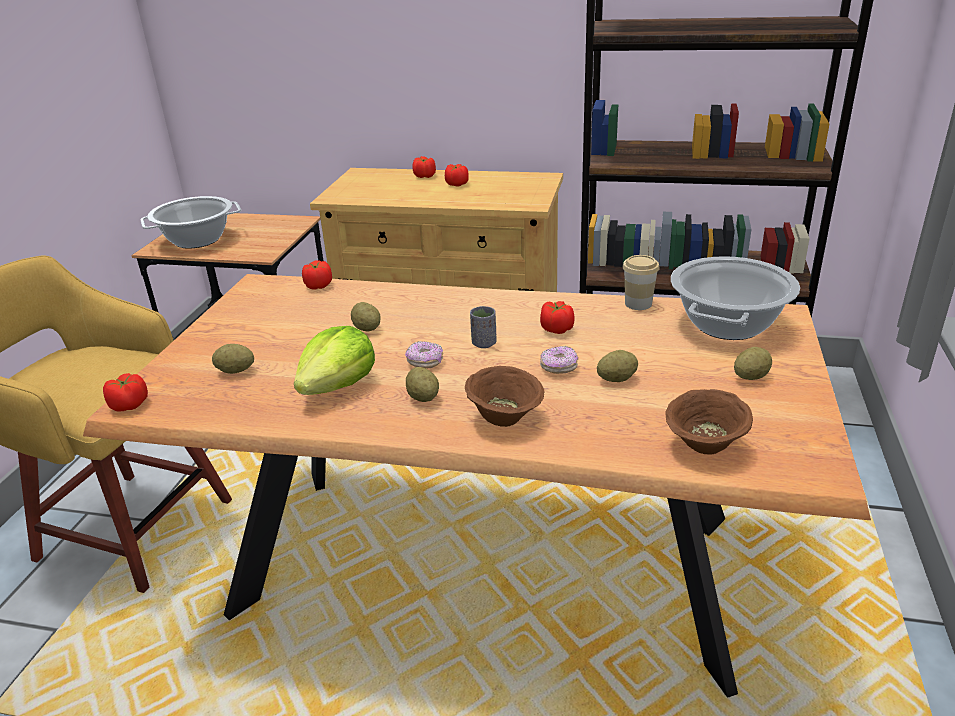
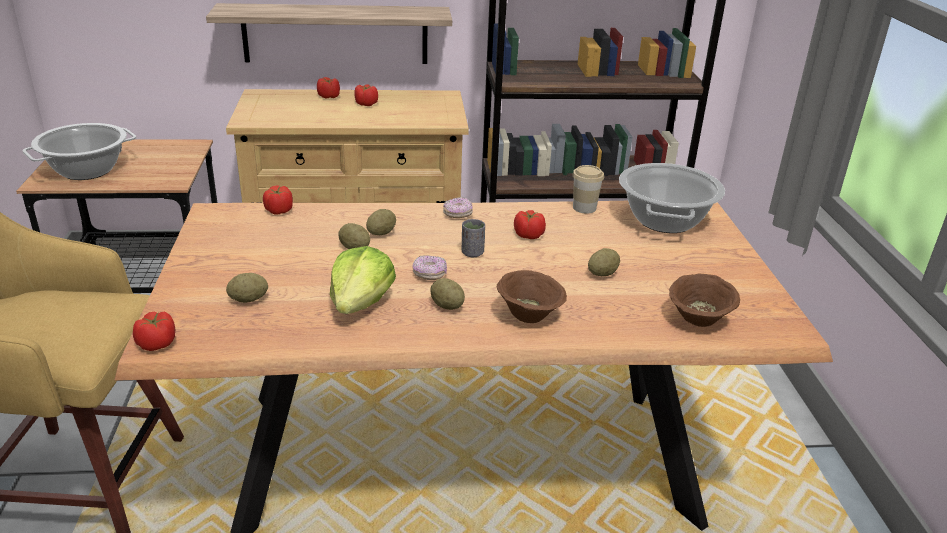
camera: 20 degrees left, 0 degrees up
(436, 112) = (335, 34): none -> shelf
(559, 368) = (550, 269): donut -> donut (457, 214)
(750, 377) = (704, 262): potato -> potato (381, 233)

